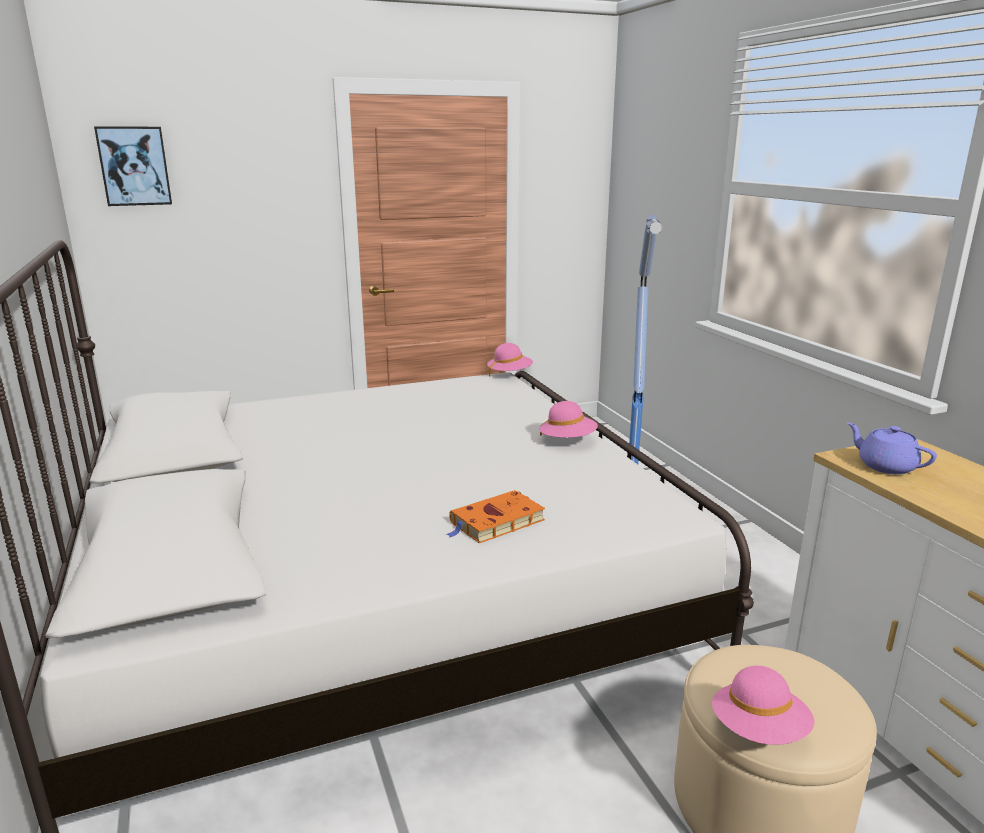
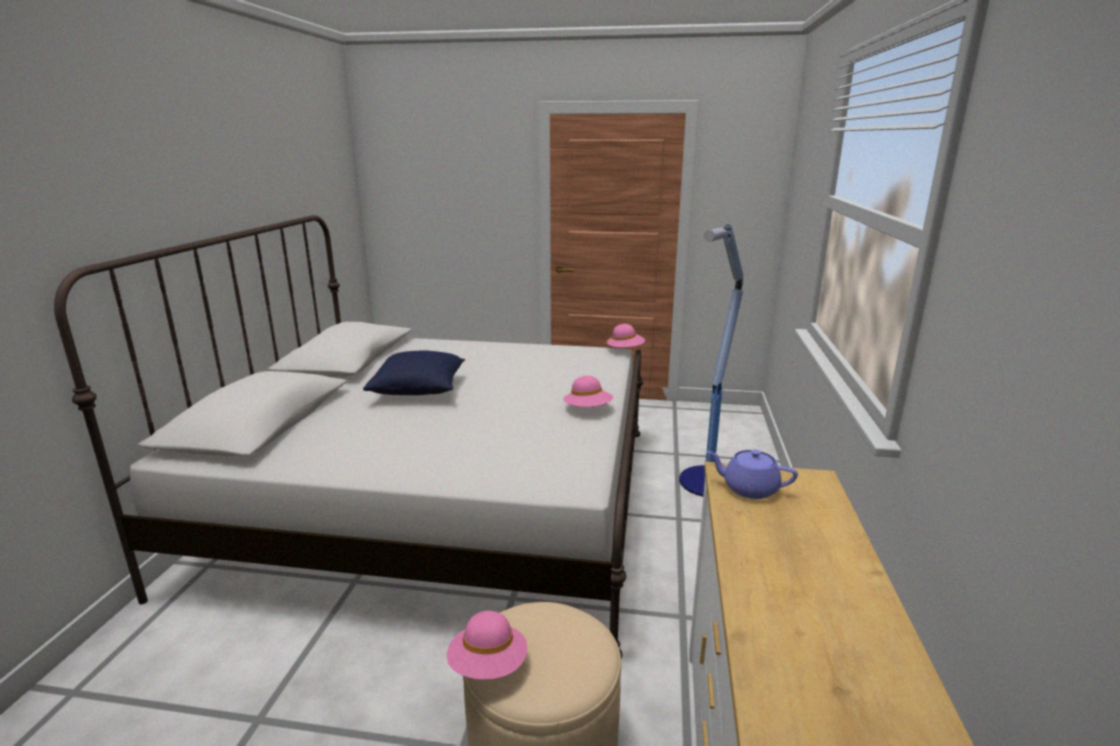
camera: 30 degrees right, 0 degrees up
(134, 166) = (400, 167): picture -> none
(345, 463) = (419, 390): none -> blue pillow
(495, 522) = (447, 453): orange book -> none
(885, 466) = (749, 488): purple teapot -> purple teapot turned 60 degrees counterclockwise

